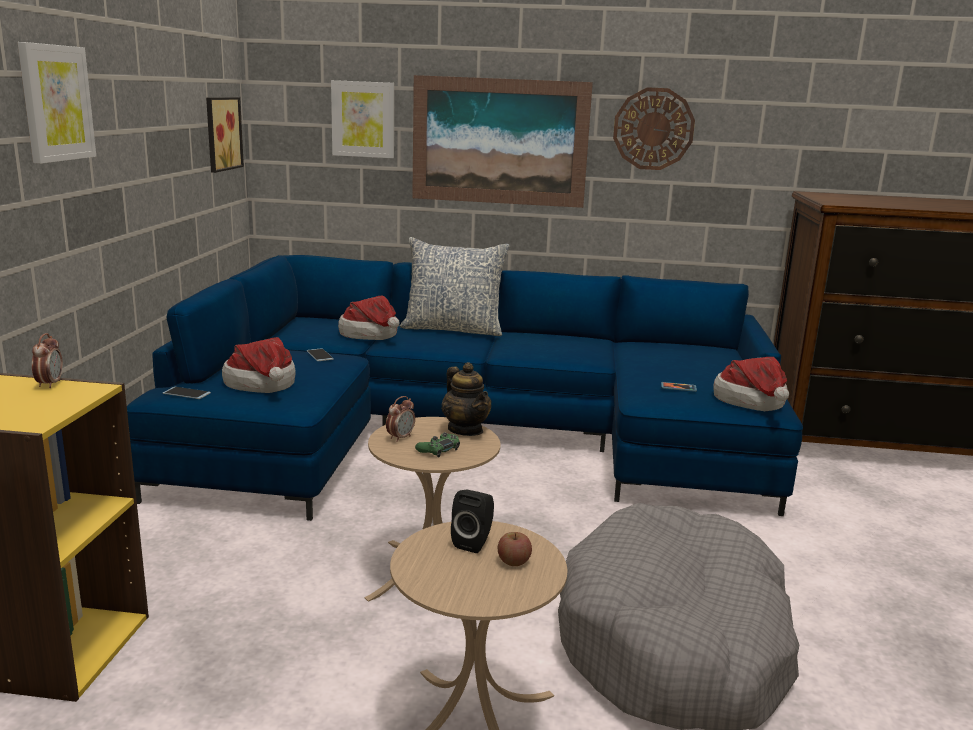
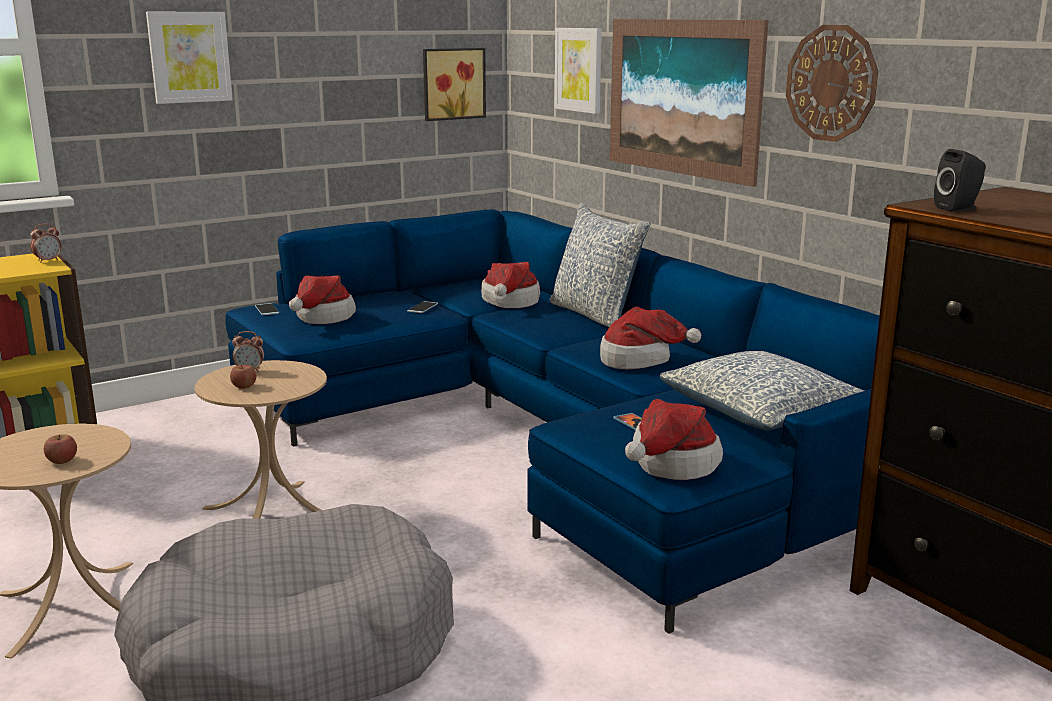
camera: 50 degrees right, 0 degrees up
(438, 449) = (244, 386): green game controller -> apple
(465, 430) = (302, 381): teapot -> none
(474, 542) = (81, 442): black speaker -> black speaker (958, 209)
(566, 350) = (640, 359): none -> hat
(701, 361) = (762, 412): none -> pillow

